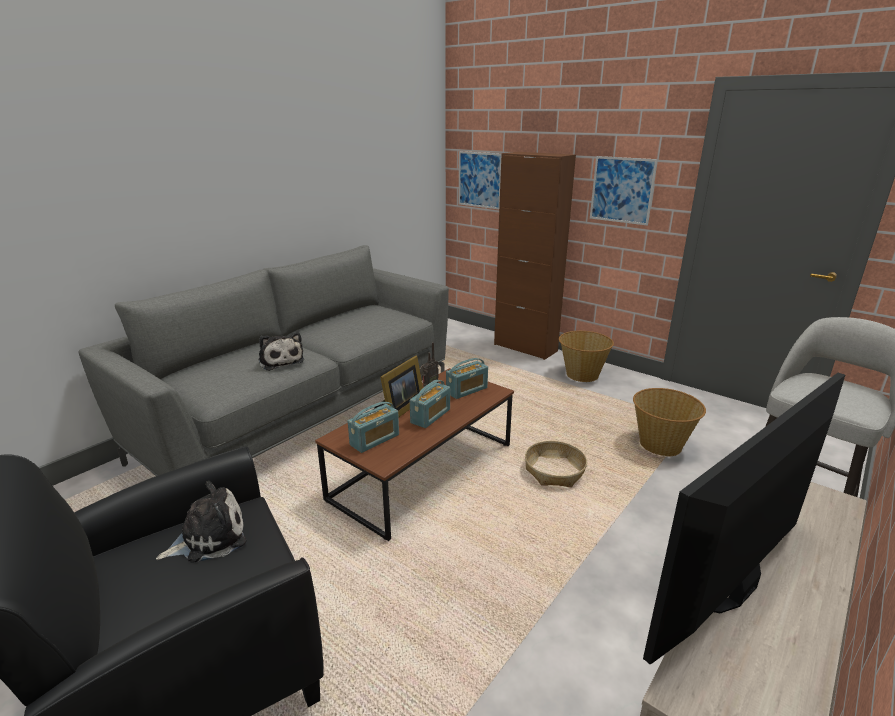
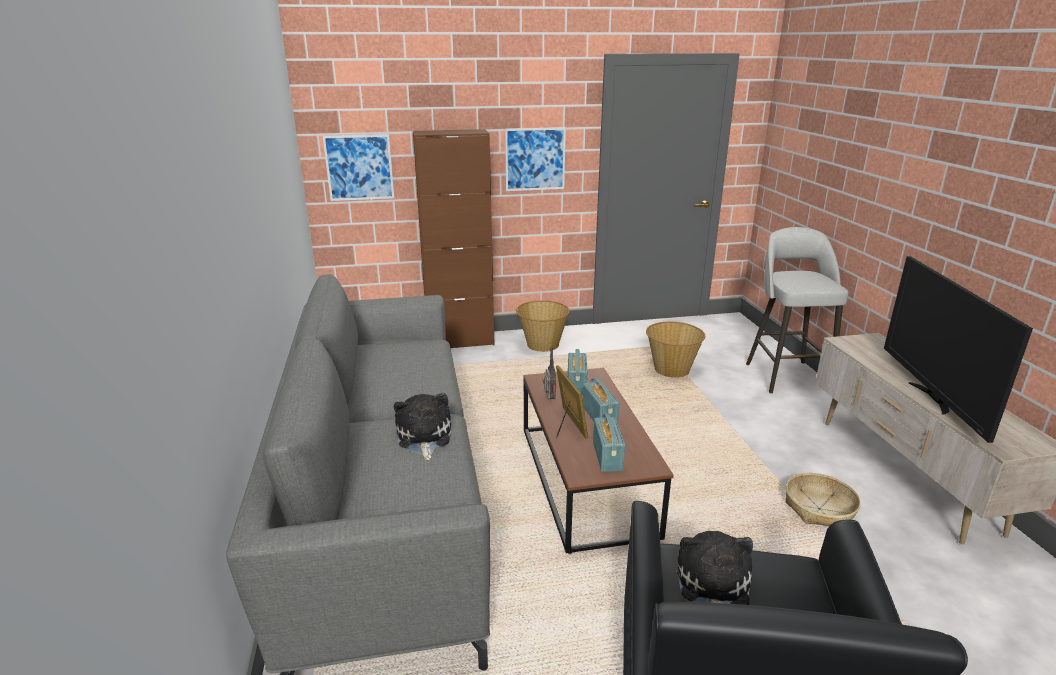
camera: 50 degrees left, 0 degrees up
(280, 360) = (423, 437): plush toy -> plush toy turned 105 degrees counterclockwise
(554, 471) = (655, 423): basket -> basket (819, 508)

